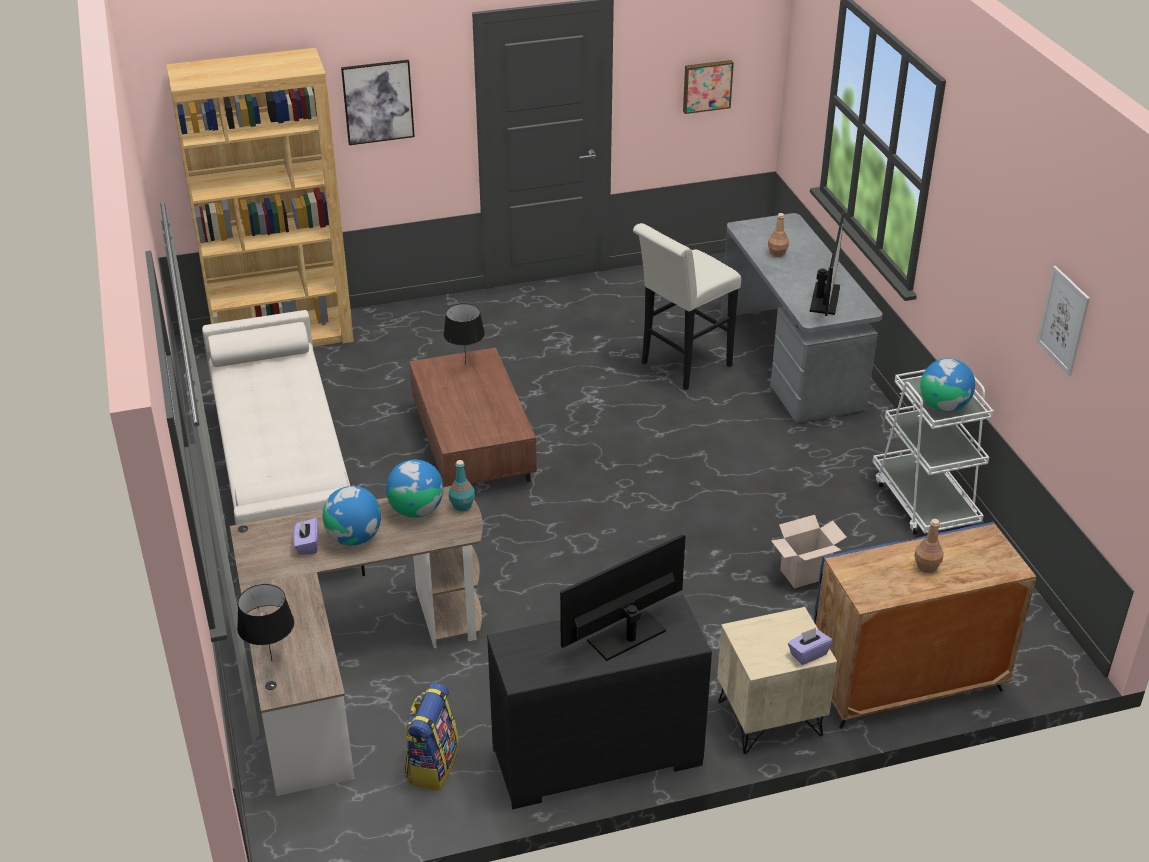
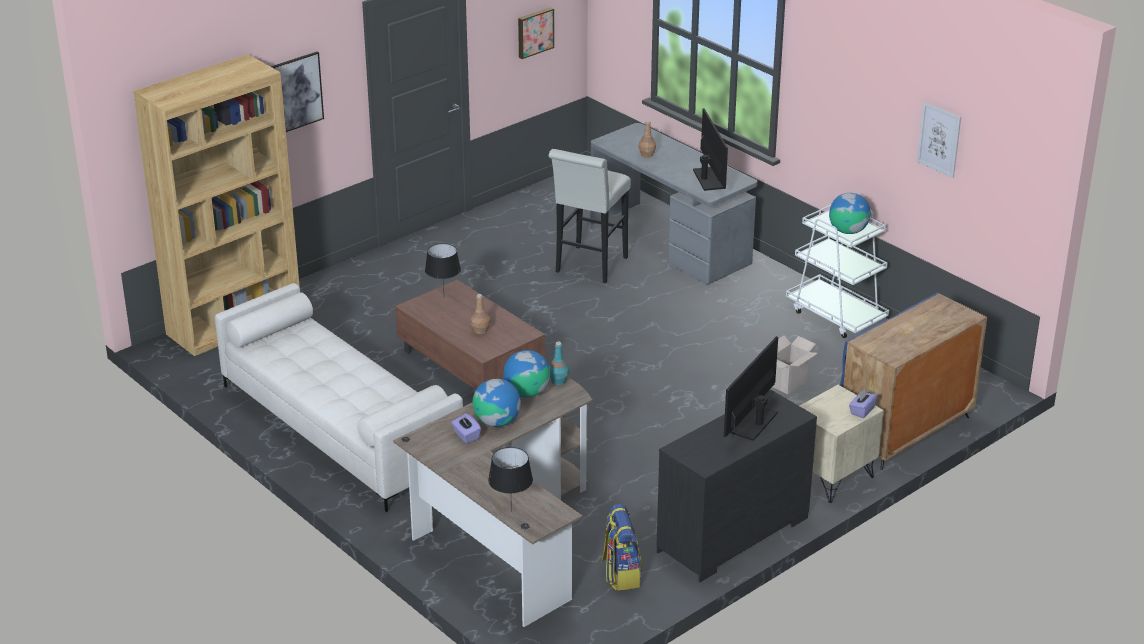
camera: 25 degrees left, 5 degrees down
(927, 566) = (916, 329): brown bottle -> brown bottle (480, 330)

